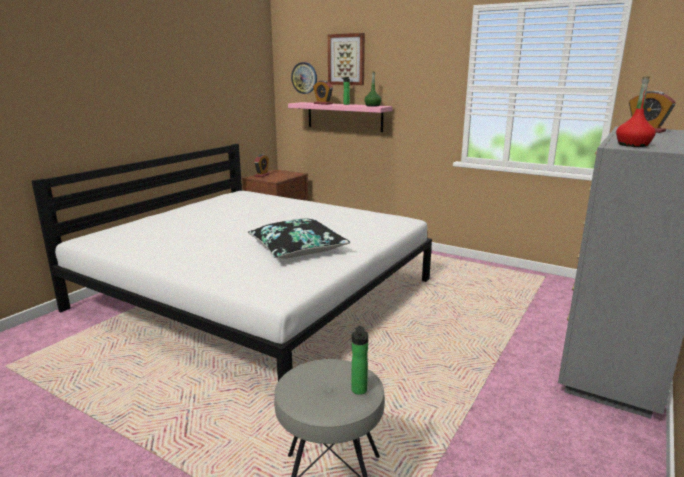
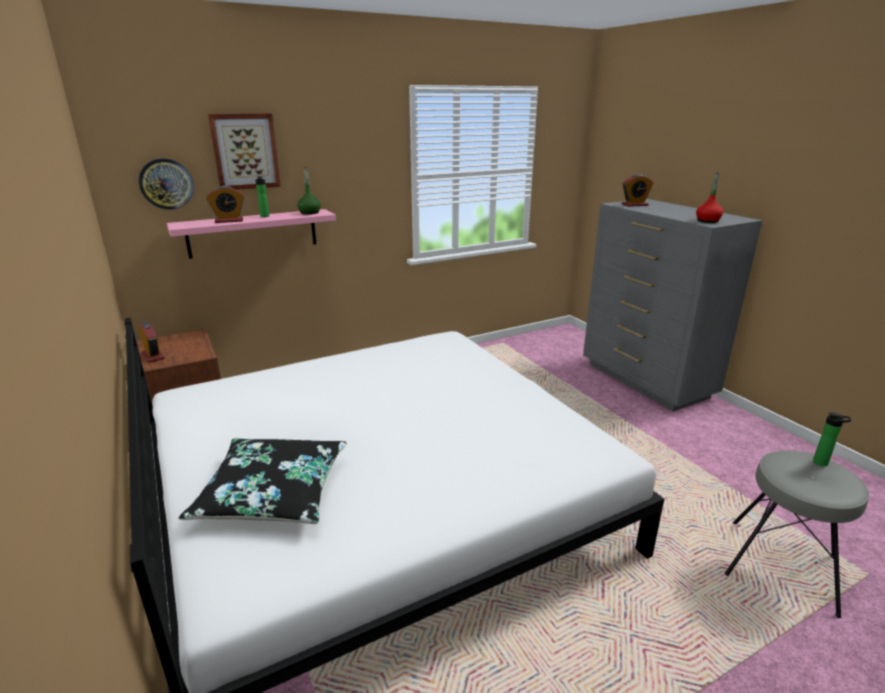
camera: 60 degrees left, 5 degrees up
(297, 249) = (481, 412): black pillow -> black pillow (273, 493)

